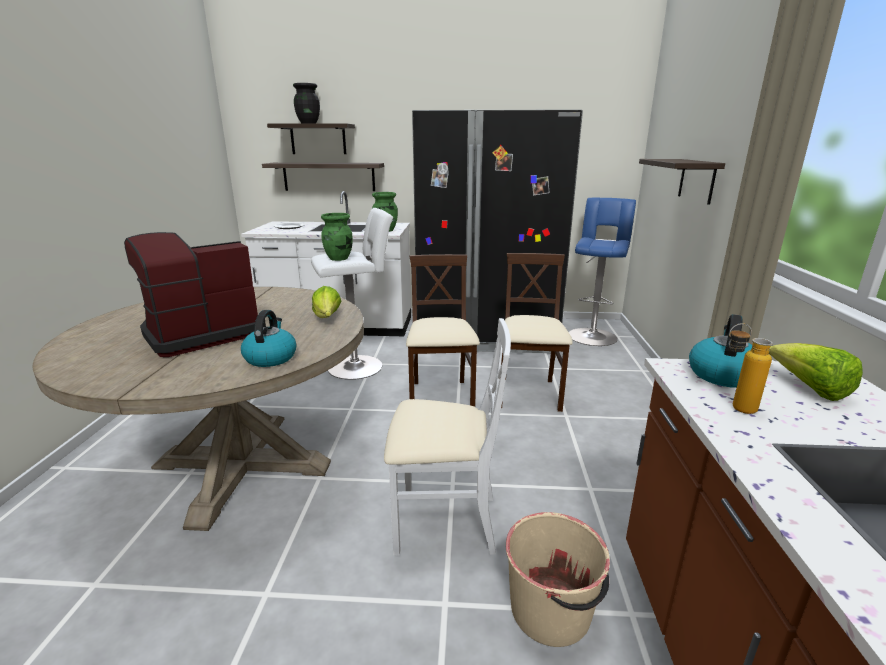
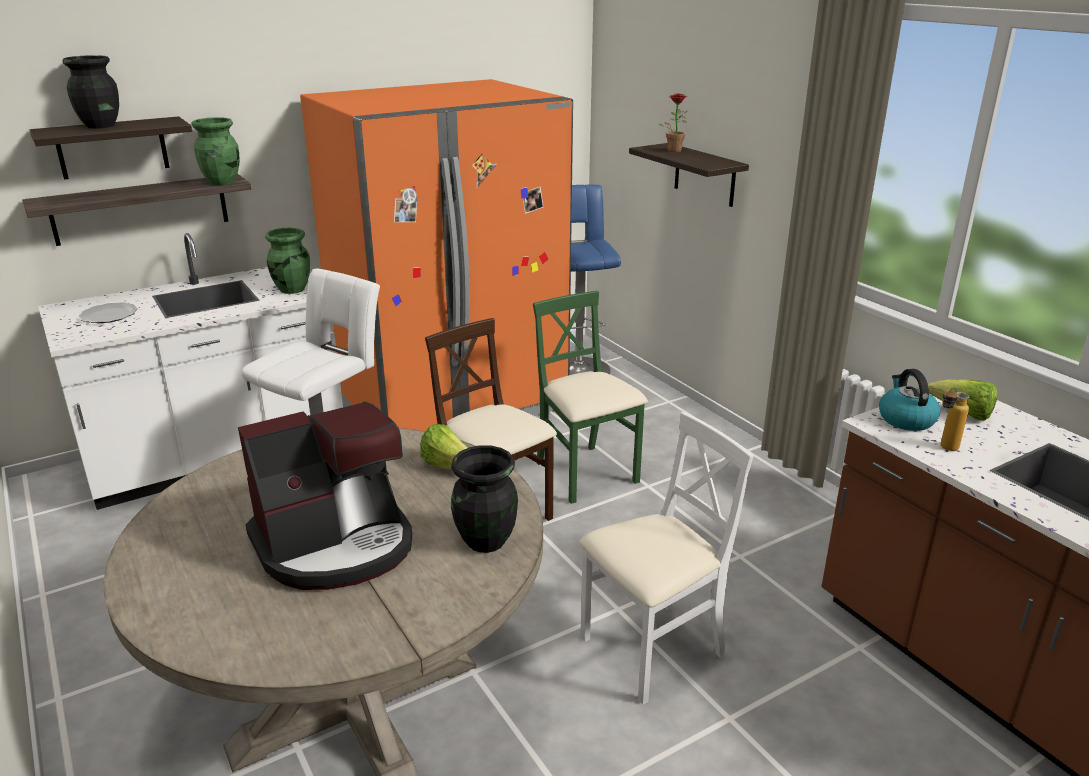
camera: 35 degrees left, 5 degrees up
(202, 334) = (336, 545): coffee machine -> coffee machine turned 135 degrees counterclockwise
(270, 357) = (486, 542): kettle -> black vase
(339, 258) = (299, 362): green vase -> green vase (222, 182)
(486, 335) = (452, 405): black fridge -> orange fridge
(528, 394) = (586, 474): beige chair -> green chair
(551, 611) = (808, 677): beige bucket -> none
(674, 159) = (673, 150): none -> potted plant

